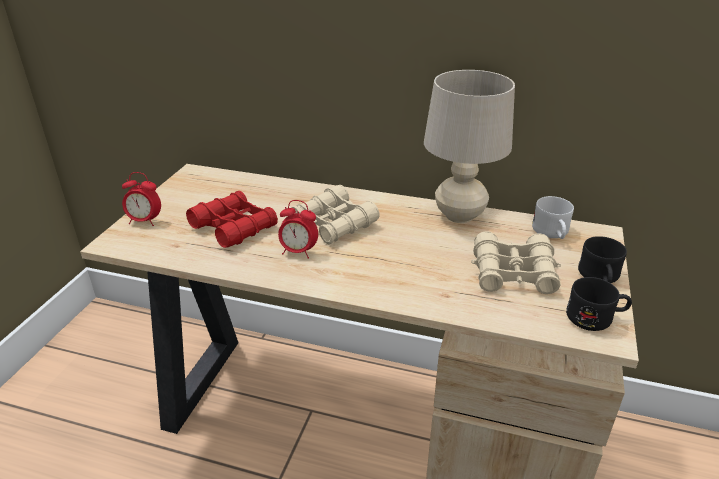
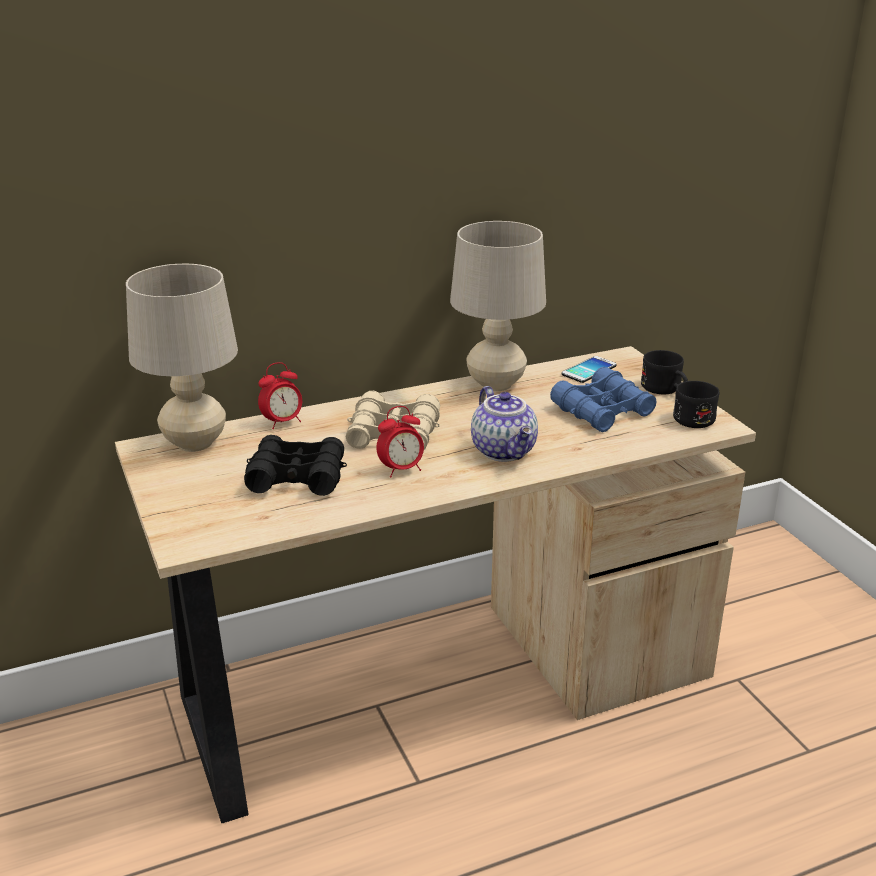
camera: 40 degrees left, 5 degrees down
(145, 221) = (182, 512): alarm clock -> alarm clock (282, 422)
(219, 180) = (194, 443): none -> beige table lamp
(234, 227) = (297, 477): red binoculars -> black binoculars
(387, 271) = (505, 451): none -> teapot
(513, 273) = (602, 411): beige binoculars -> blue binoculars
(552, 233) = (589, 370): white mug -> phone

